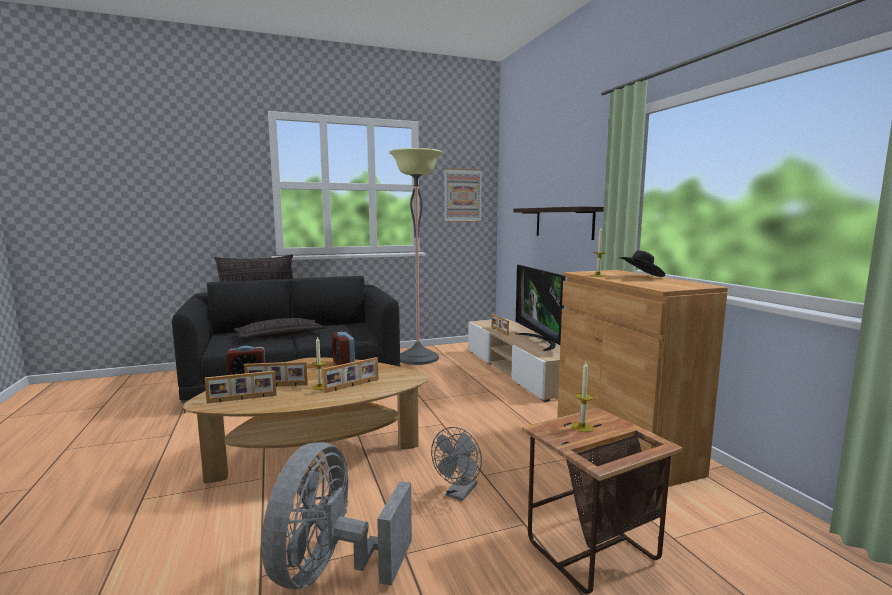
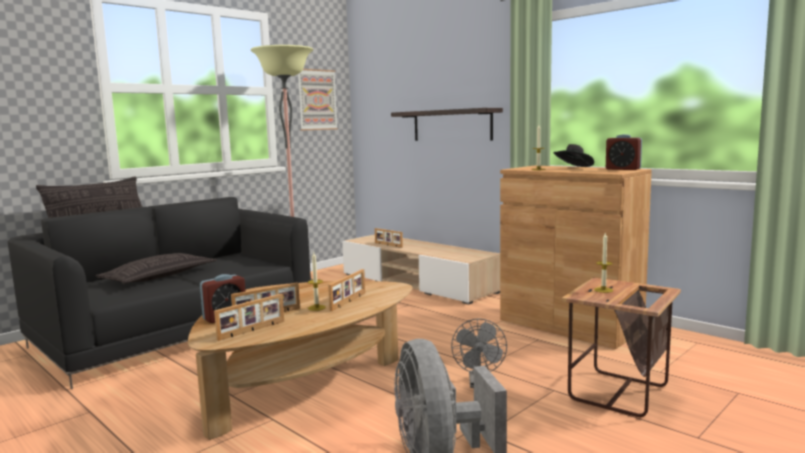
camera: 25 degrees left, 0 degrees up
(344, 364) = (303, 287): alarm clock -> alarm clock (623, 169)
(540, 341) = (440, 248): television -> none

